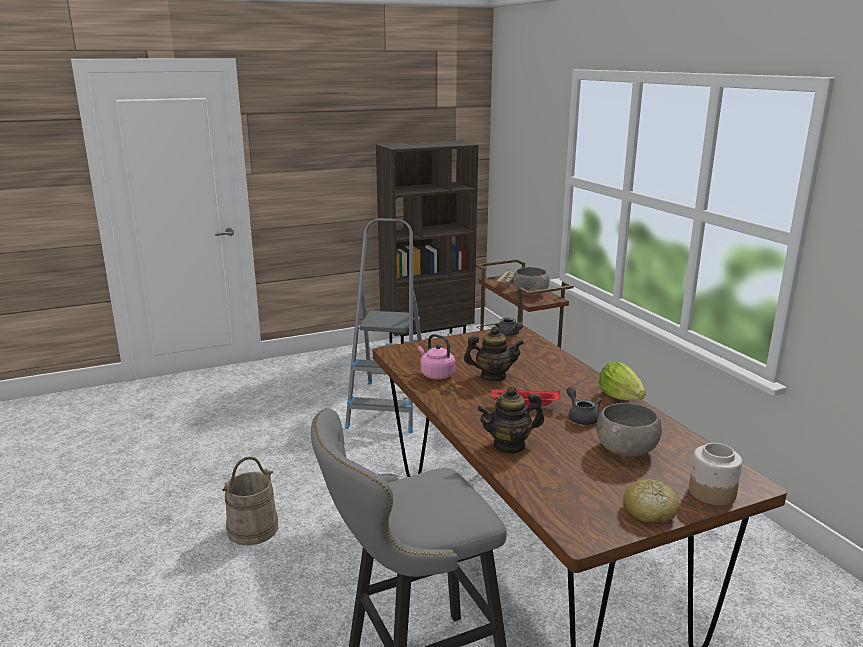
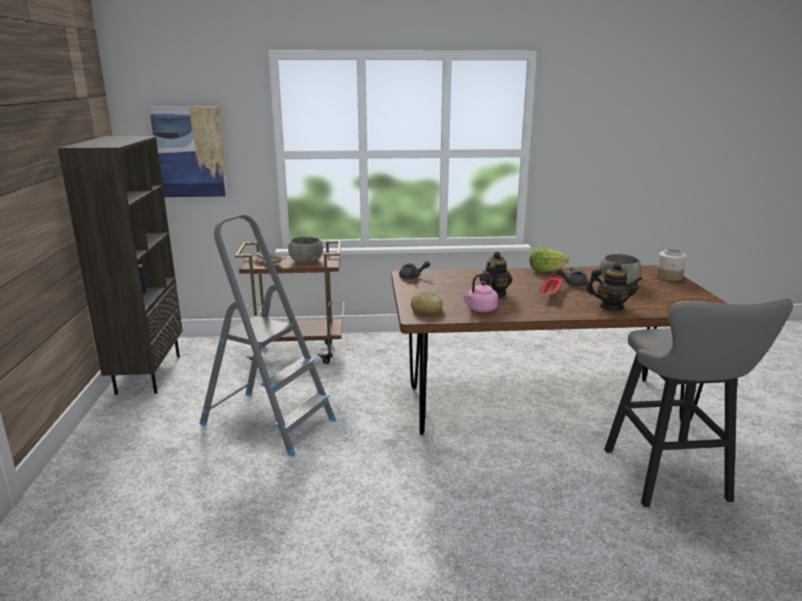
camera: 70 degrees left, 0 degrees up
(252, 529) = (457, 545): beige bucket -> none
(509, 445) = (611, 307): teapot -> teapot turned 75 degrees counterclockwise
(521, 164) = (190, 152): none -> picture
(649, 511) = (691, 291): bread -> bread (426, 310)

